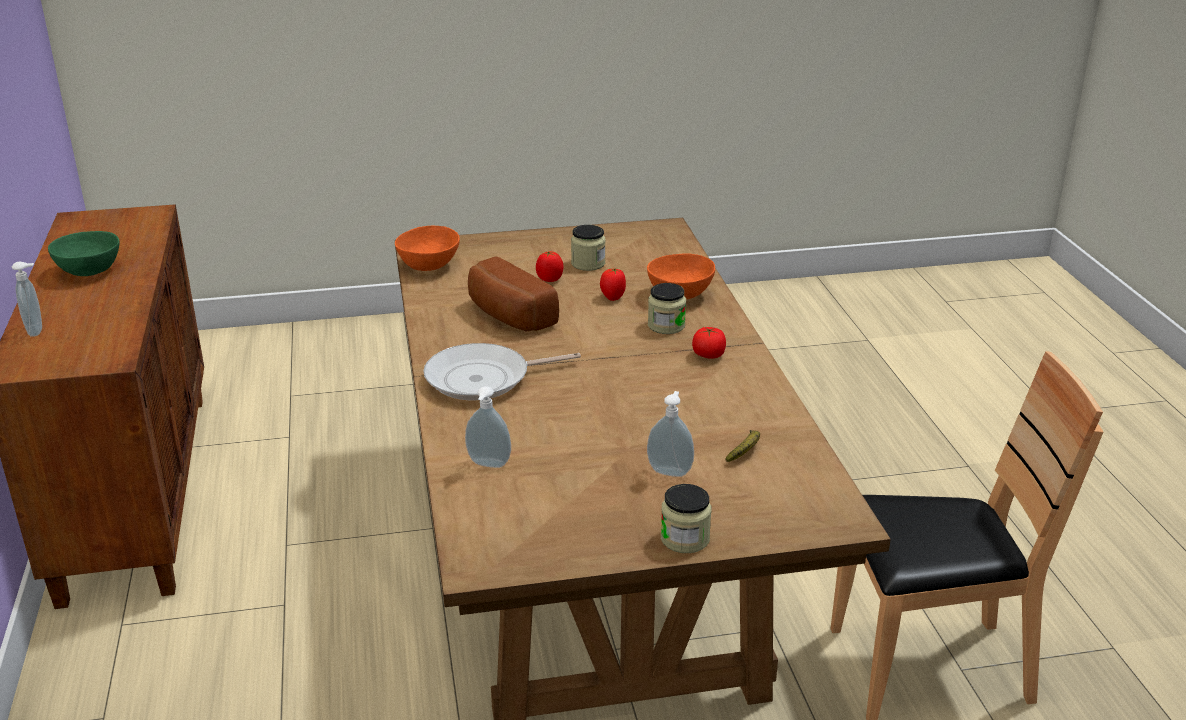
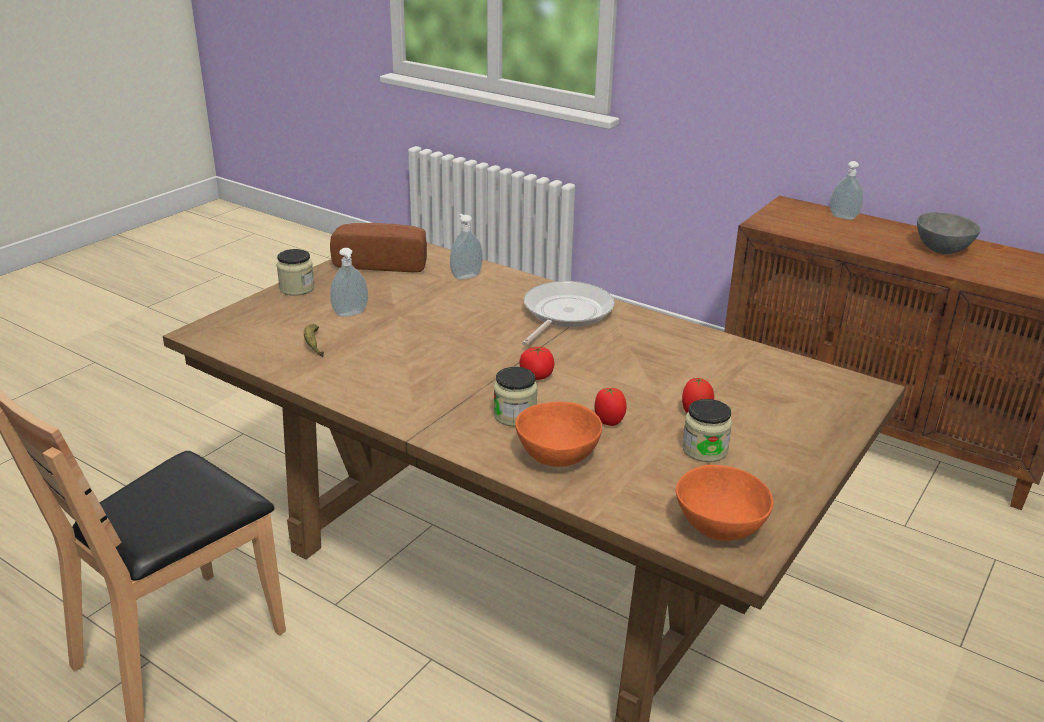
camera: 135 degrees right, 0 degrees up
(87, 271) = (942, 249): green bowl -> grey bowl
(430, 265) = (810, 375): orange bowl -> orange bowl (719, 529)
(507, 316) = (650, 362): bread -> bread (382, 263)
(708, 355) = (437, 404): tomato -> tomato (536, 376)

